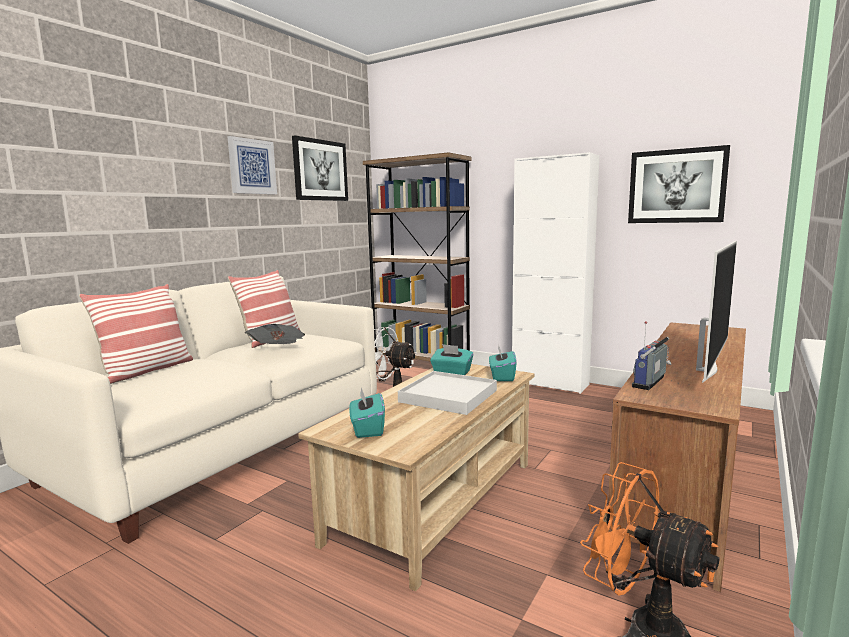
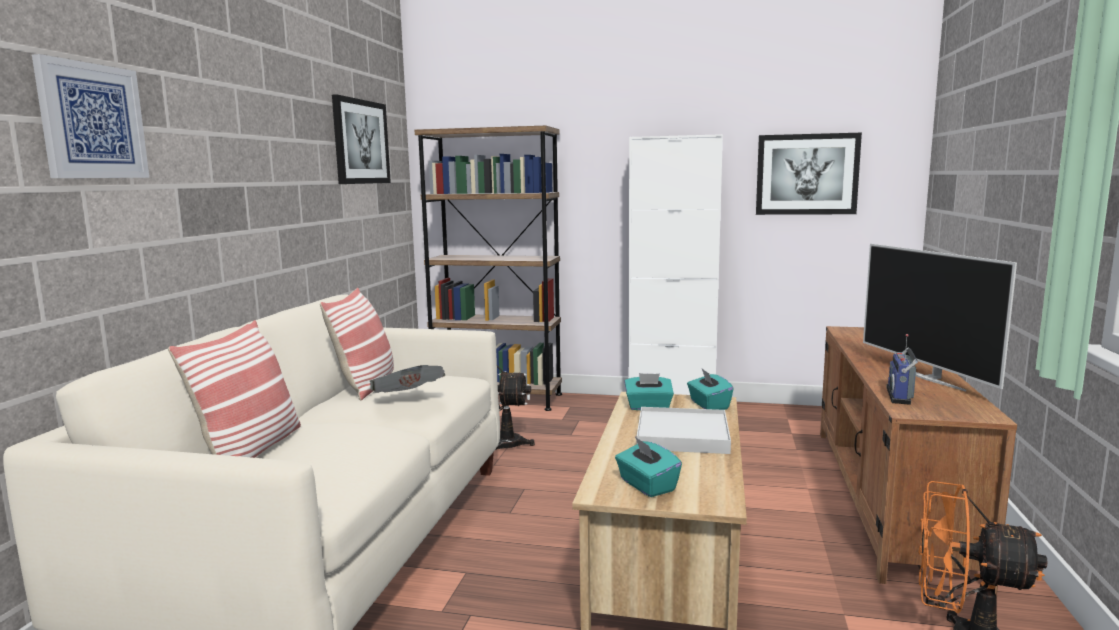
camera: 20 degrees left, 0 degrees up
(252, 166) = (293, 139): picture -> picture (92, 121)
(706, 370) = (929, 377): television -> television turned 150 degrees clockwise

